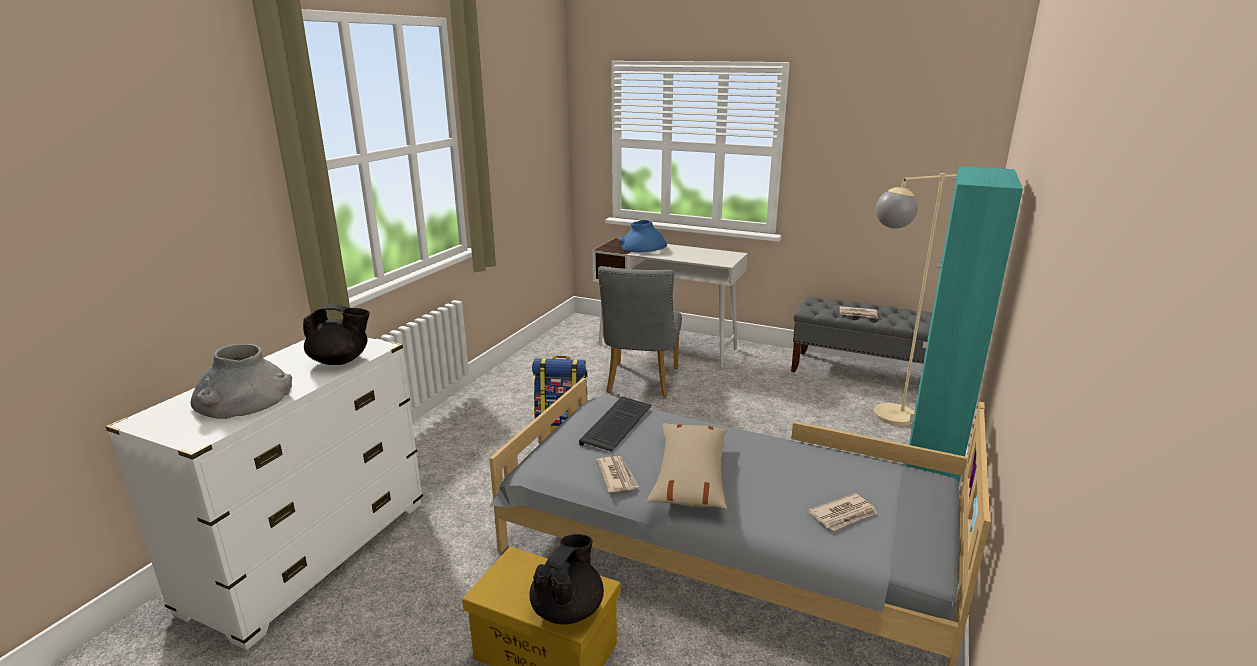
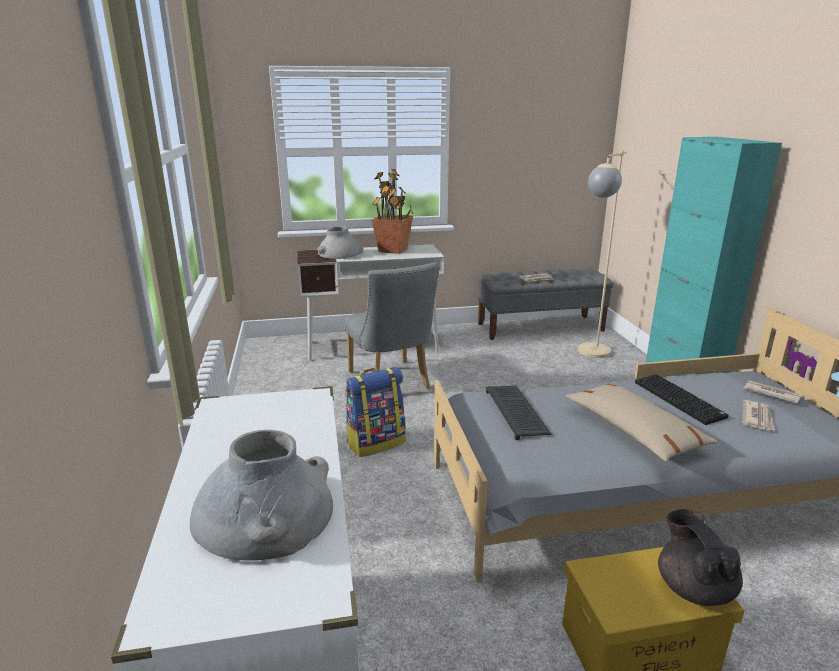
camera: 35 degrees left, 0 degrees up
(340, 361) = (300, 426): black teapot -> none
(617, 476) = (587, 453): newspaper -> newspaper (771, 393)
(643, 247) = (340, 254): blue vase -> grey vase
(696, 252) = (393, 250): none -> potted plant
(791, 470) = (680, 400): none -> keyboard

